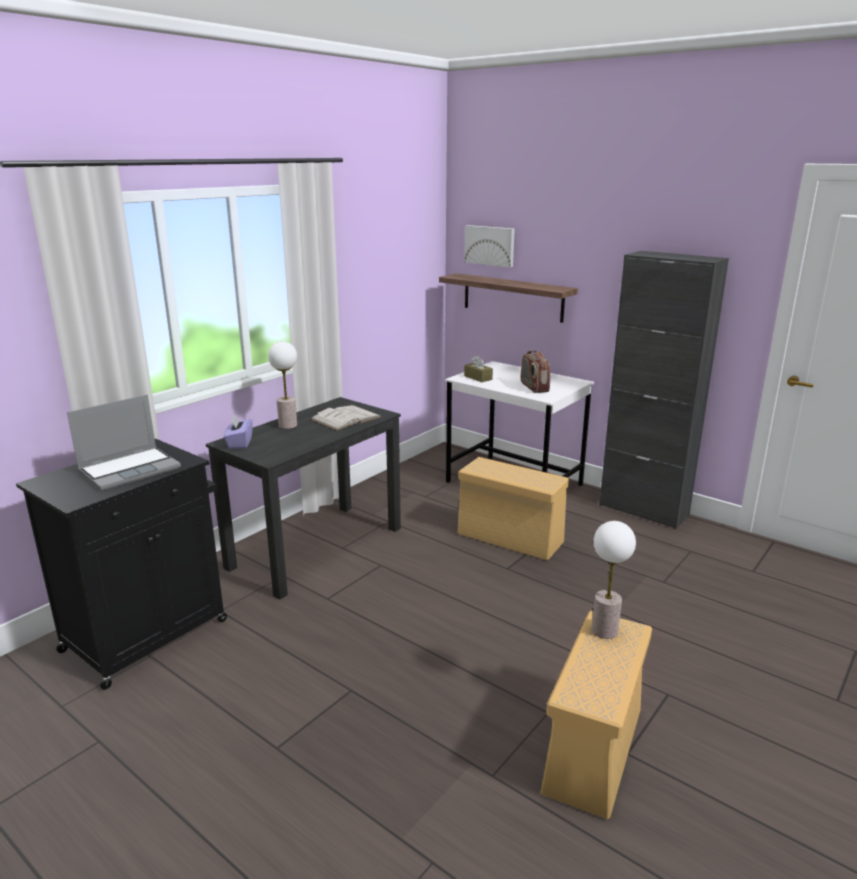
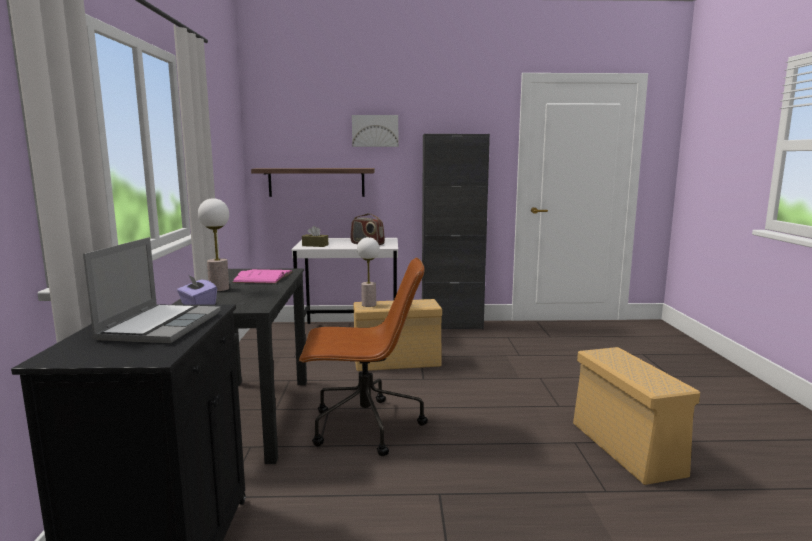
camera: 40 degrees left, 10 degrees down
(346, 418) = (263, 277): white book -> pink book
(382, 597) = (364, 427): none -> brown office chair
(490, 245) = (291, 141): picture -> picture (375, 131)
(604, 631) = (605, 356): table lamp -> table lamp (368, 305)

